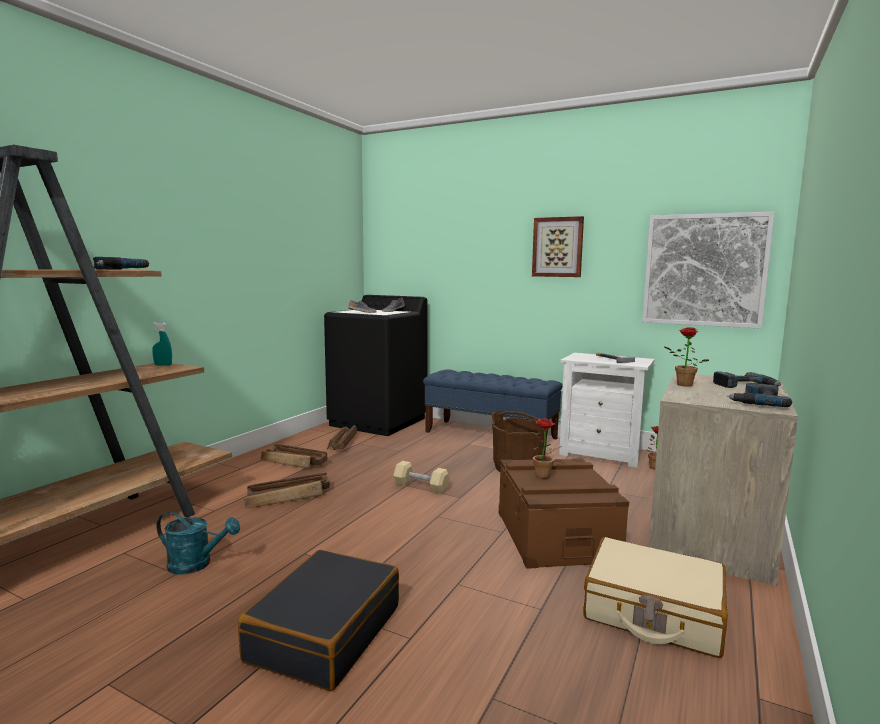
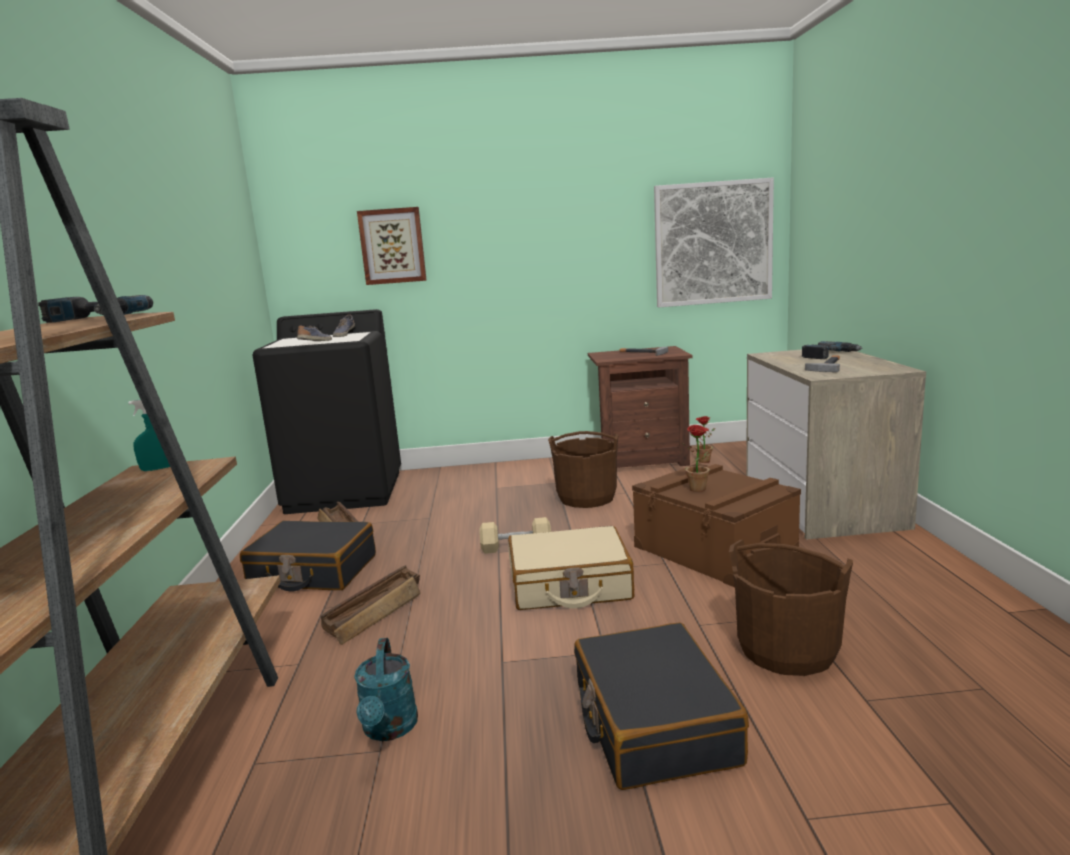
camera: 30 degrees left, 5 degrees up
(196, 564) = (389, 729): turquoise watering can -> turquoise watering can turned 105 degrees clockwise
(294, 462) = (313, 571): crate -> black suitcase
(491, 435) = (505, 471): blue bench -> none
(493, 630) = (787, 649): none -> brown bucket
(557, 247) = (552, 228): picture -> picture (392, 246)
(603, 453) = (642, 460): white nightstand -> brown nightstand
(653, 612) = (871, 582): beige suitcase -> beige suitcase (569, 585)
(682, 385) = (786, 364): potted plant -> none
(714, 393) = (827, 366): none -> hammer
(756, 401) = (872, 366): power drill -> none

